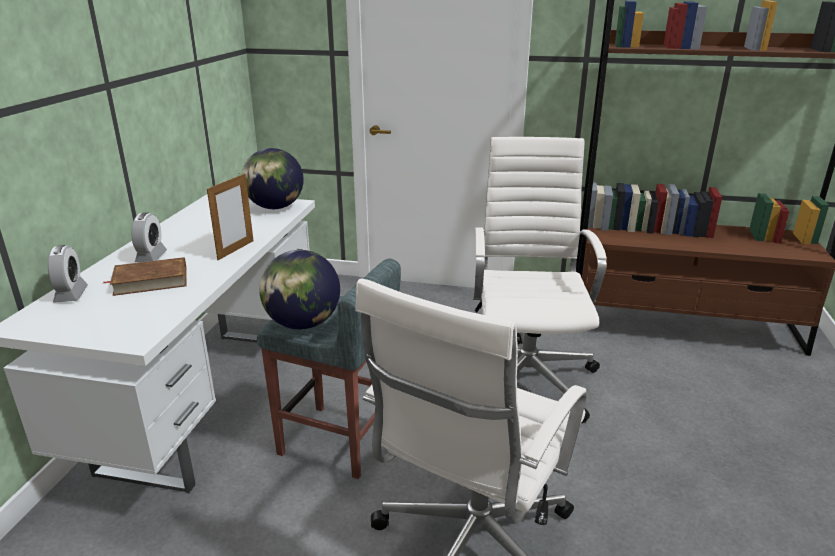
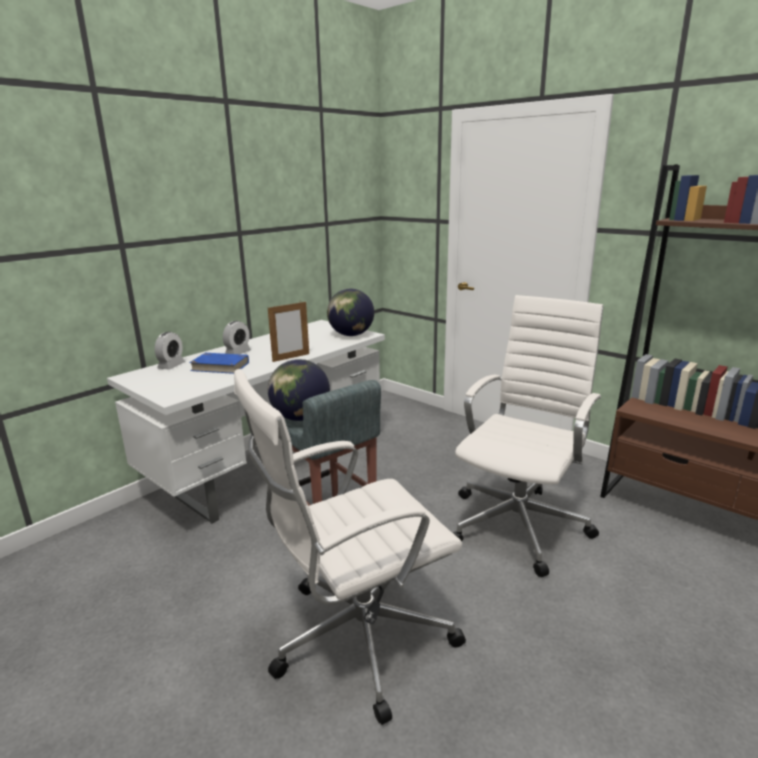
camera: 30 degrees right, 5 degrees down
(150, 281) = (220, 366): brown book -> blue book

